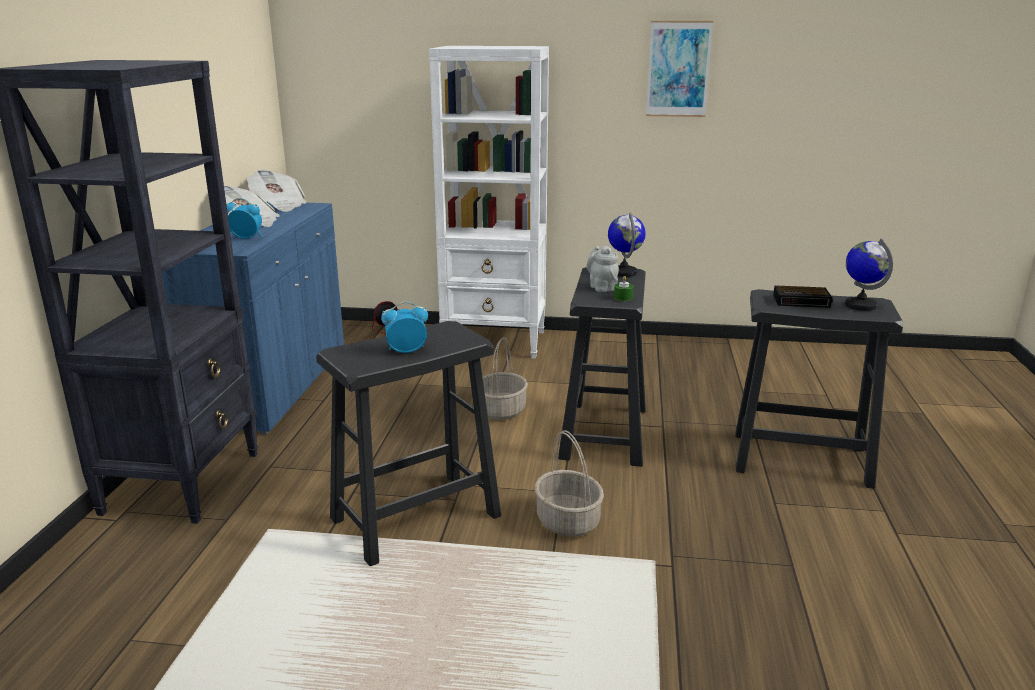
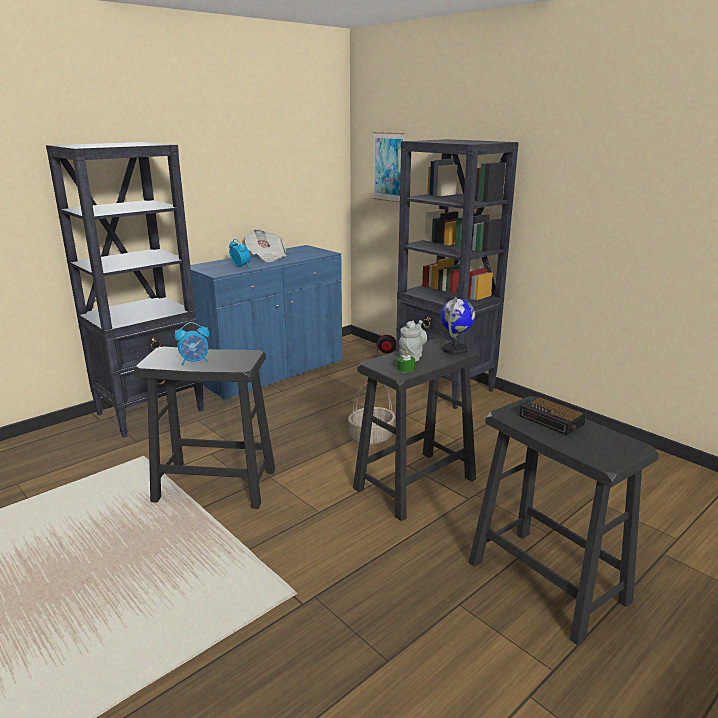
camera: 40 degrees right, 0 degrees up
(278, 206) = (307, 250): newspaper -> none
(406, 351) = (195, 361): alarm clock -> alarm clock turned 135 degrees clockwise
(495, 342) = (445, 388): white bookcase -> black bookcase
(568, 521) = (290, 534): basket -> none
(678, 69) = (631, 169): picture -> picture (388, 167)
(860, 305) = (604, 444): globe -> none

